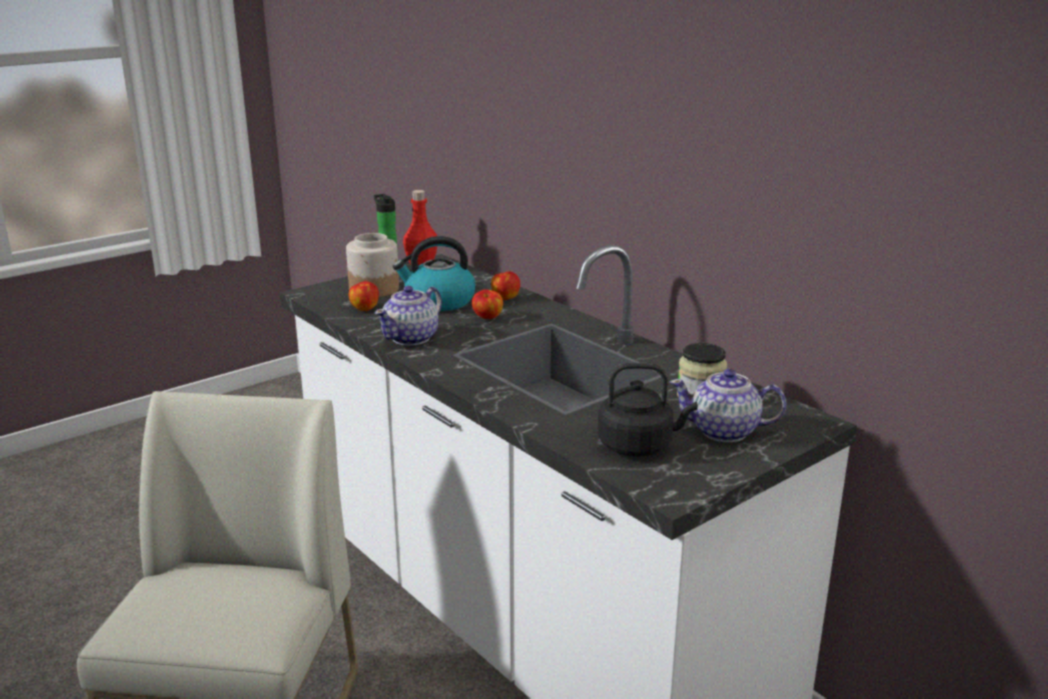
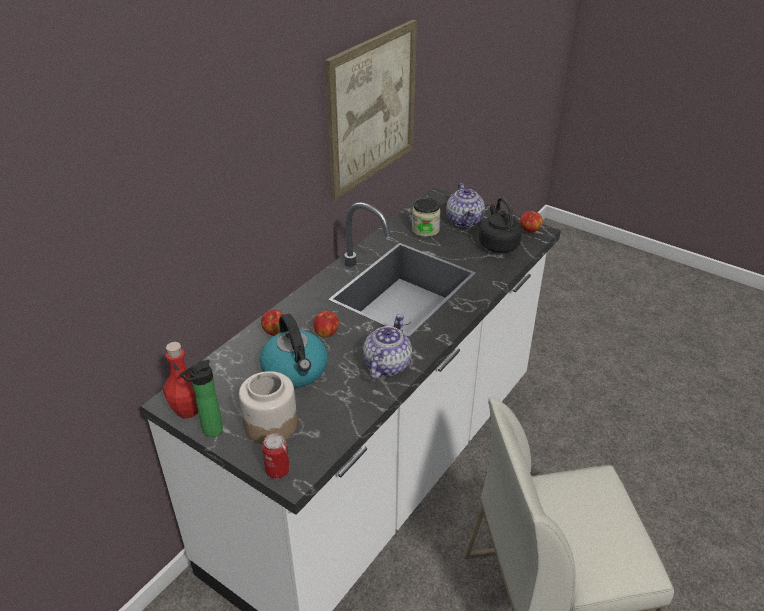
camera: 105 degrees left, 15 degrees up
(320, 288) = (277, 470): none -> can
(364, 308) = (327, 415): apple -> apple (529, 230)
(411, 338) = (386, 365): teapot -> teapot turned 90 degrees counterclockwise
(742, 173) = (372, 109): none -> picture

